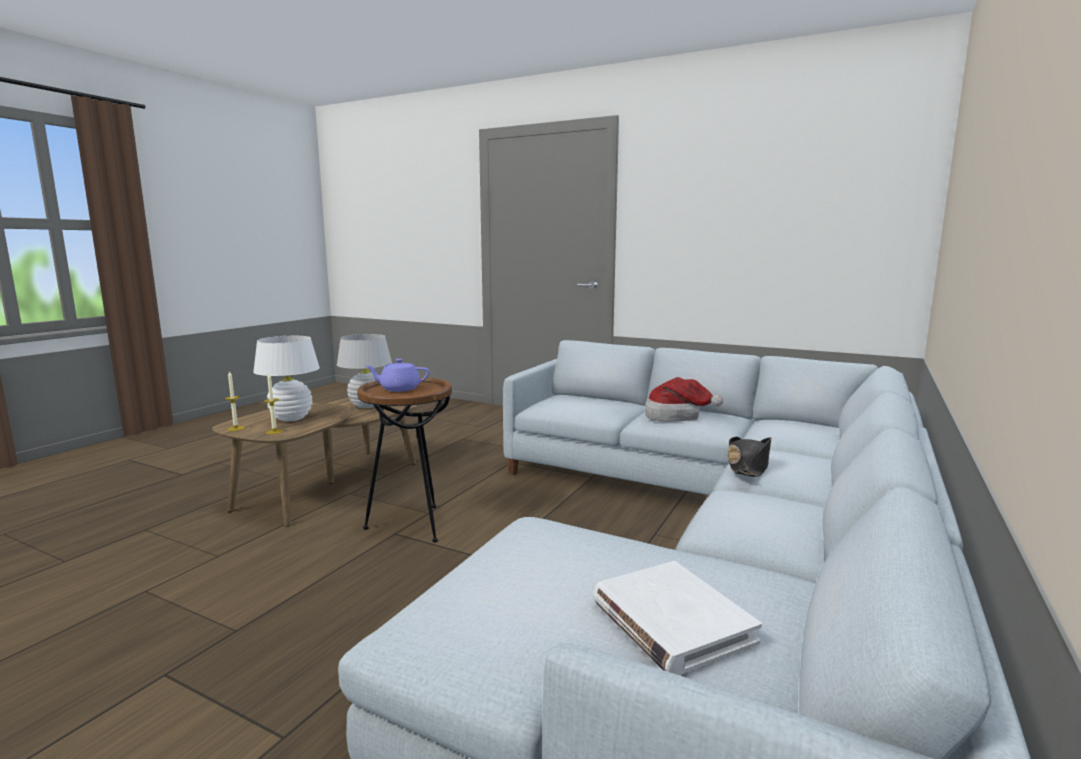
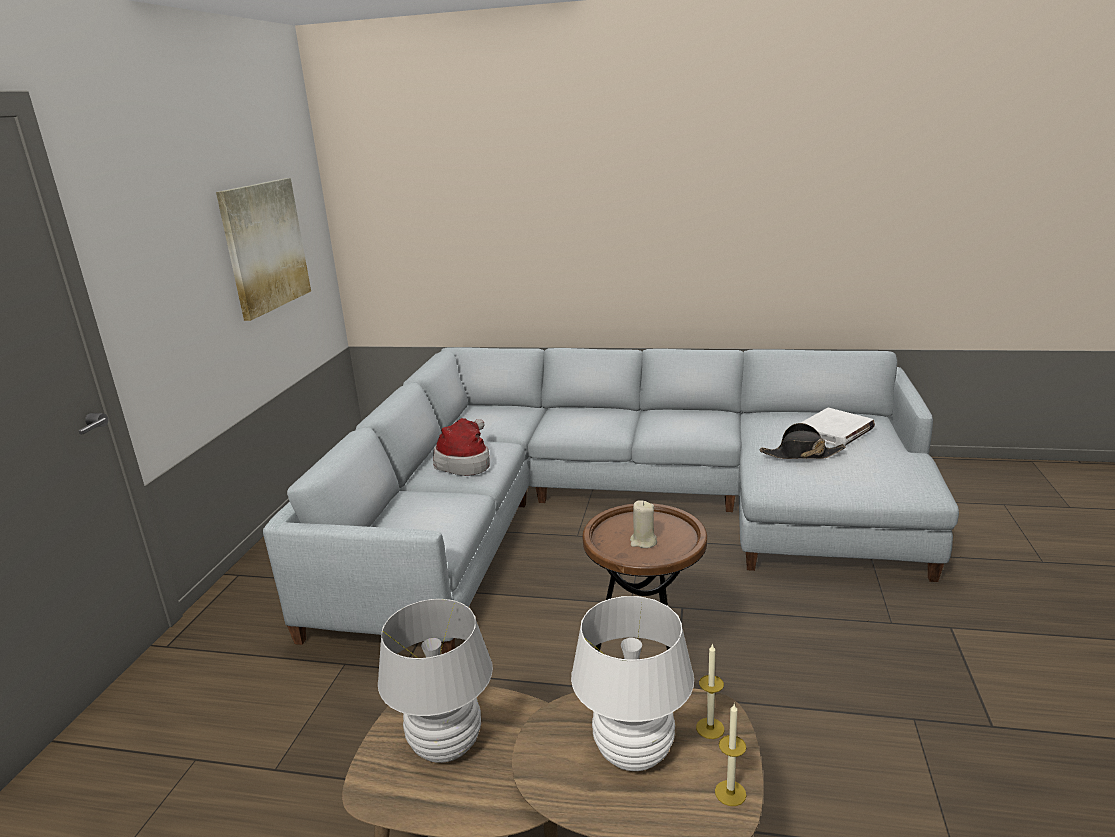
camera: 105 degrees left, 10 degrees up
(399, 389) = (643, 542): purple teapot -> beige candle
(748, 466) = (598, 429): black hat -> black hat (801, 454)
(800, 225) = (264, 246): none -> picture

